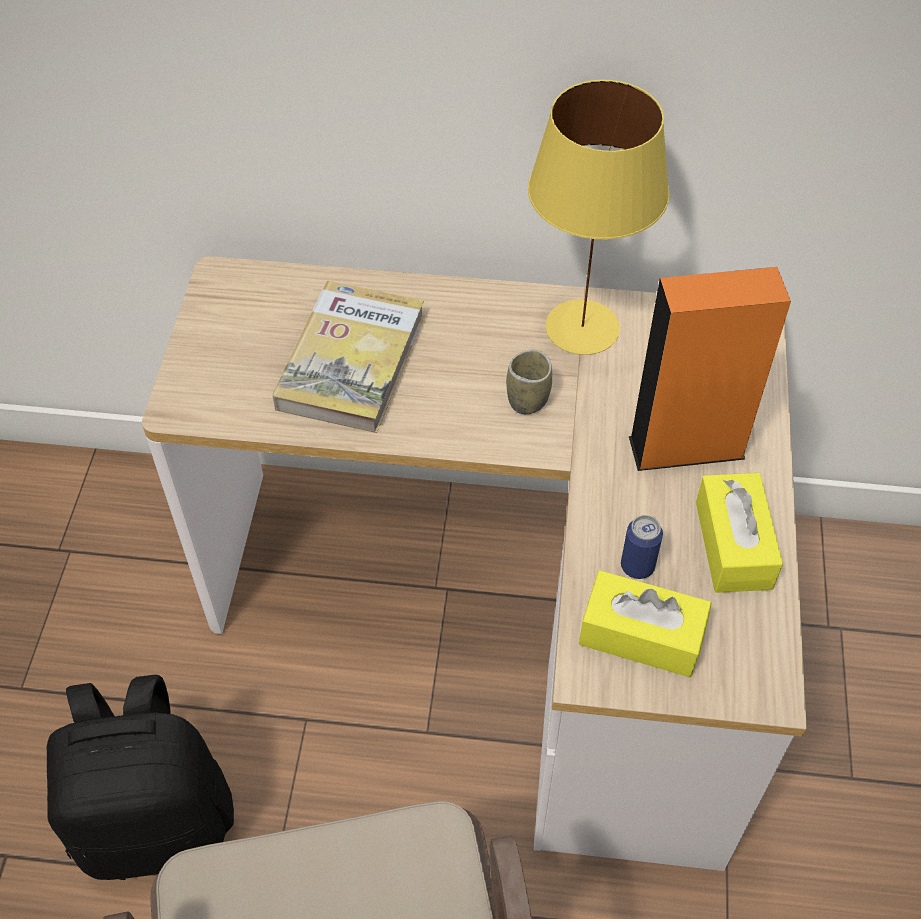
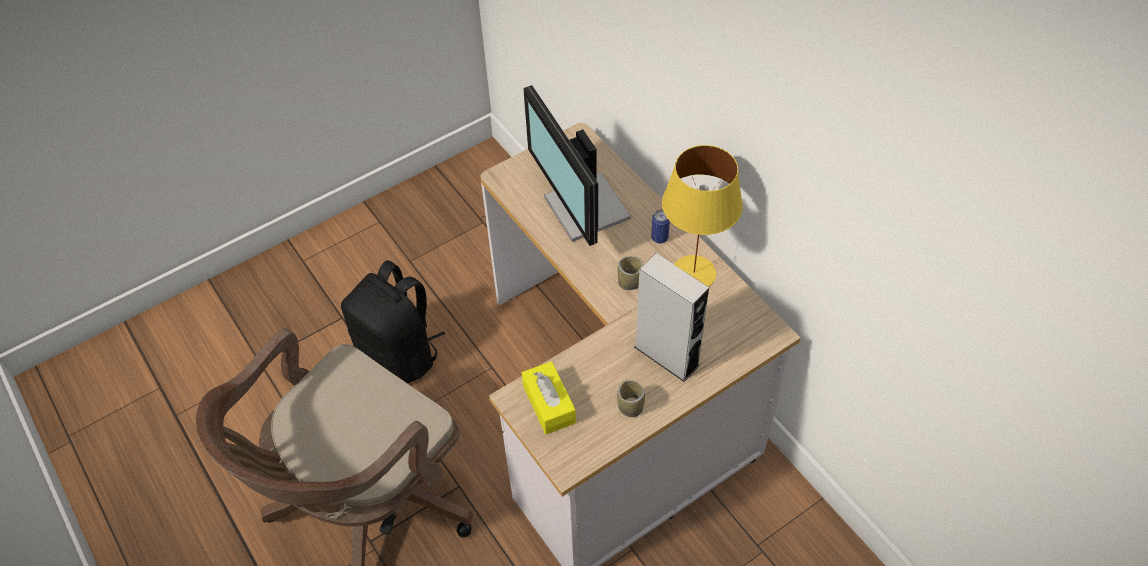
camera: 50 degrees right, 0 degrees up
(351, 361) = (584, 210): book -> monitor
(637, 566) = (582, 380): can -> can (659, 238)
(686, 447) = (666, 356): orange speaker -> grey speaker
(733, 545) = (630, 407): yellow tissue box -> cup

